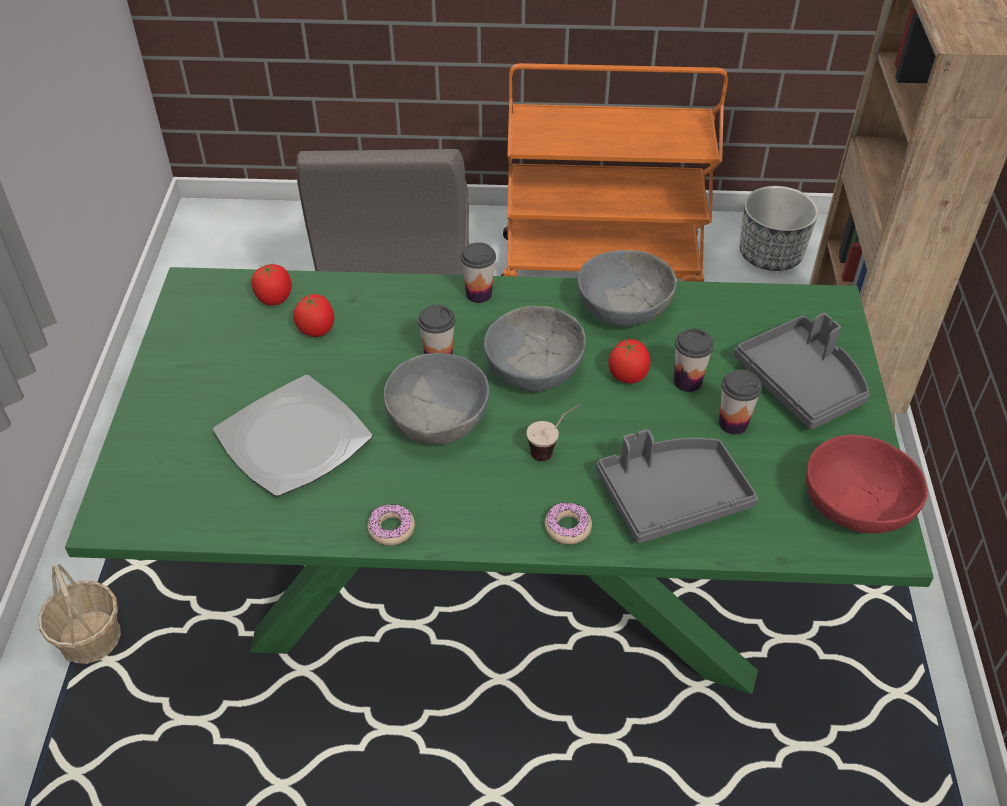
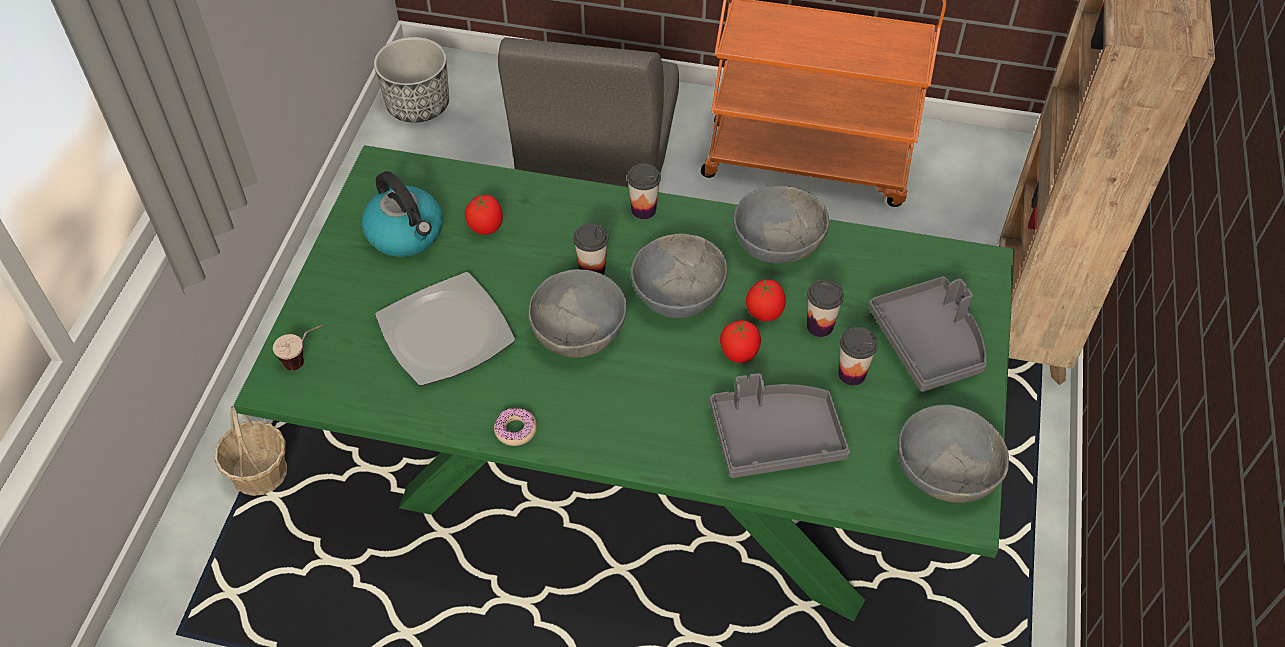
camera: 10 degrees right, 5 degrees up
(232, 347) = (406, 234): none -> kettle
(275, 299) = (453, 190): tomato -> tomato (739, 353)
(553, 449) = (677, 375): cup -> cup (306, 360)
(567, 527) = (673, 452): donut -> none
(771, 255) = (986, 176): planter -> planter (418, 106)
(856, 504) = (946, 470): red bowl -> grey bowl

